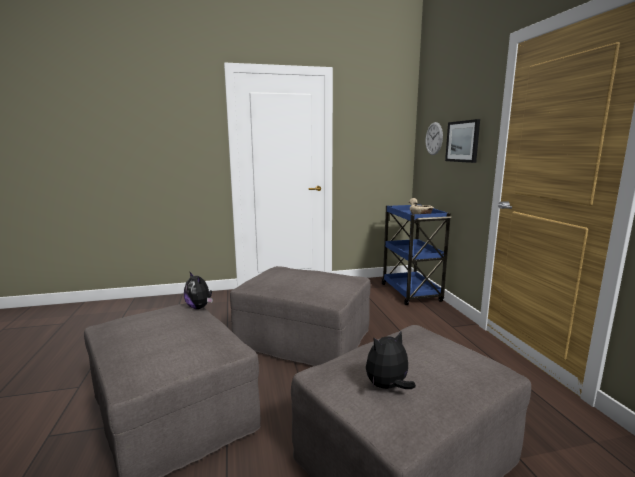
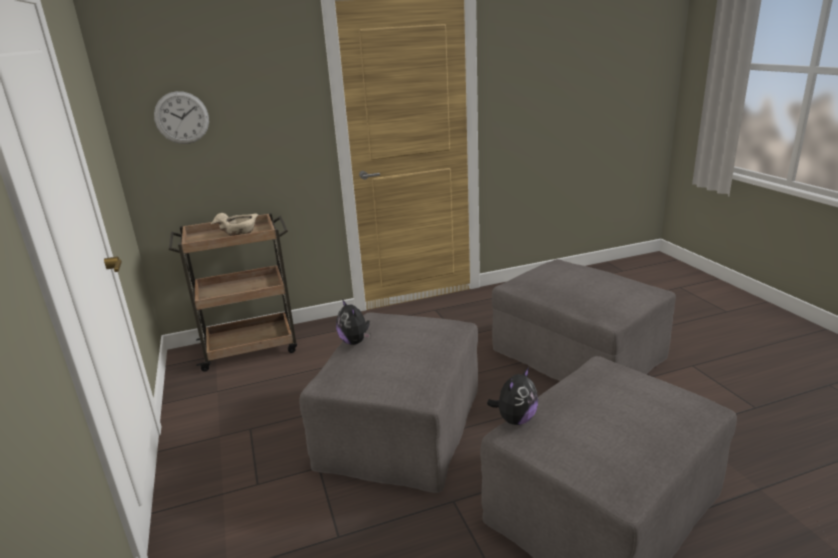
camera: 95 degrees left, 10 degrees up
(387, 387) = (615, 289): plush toy -> plush toy (355, 342)
(411, 293) = (251, 347): blue cart -> brown cart
(463, 141) = (262, 115): picture -> none

